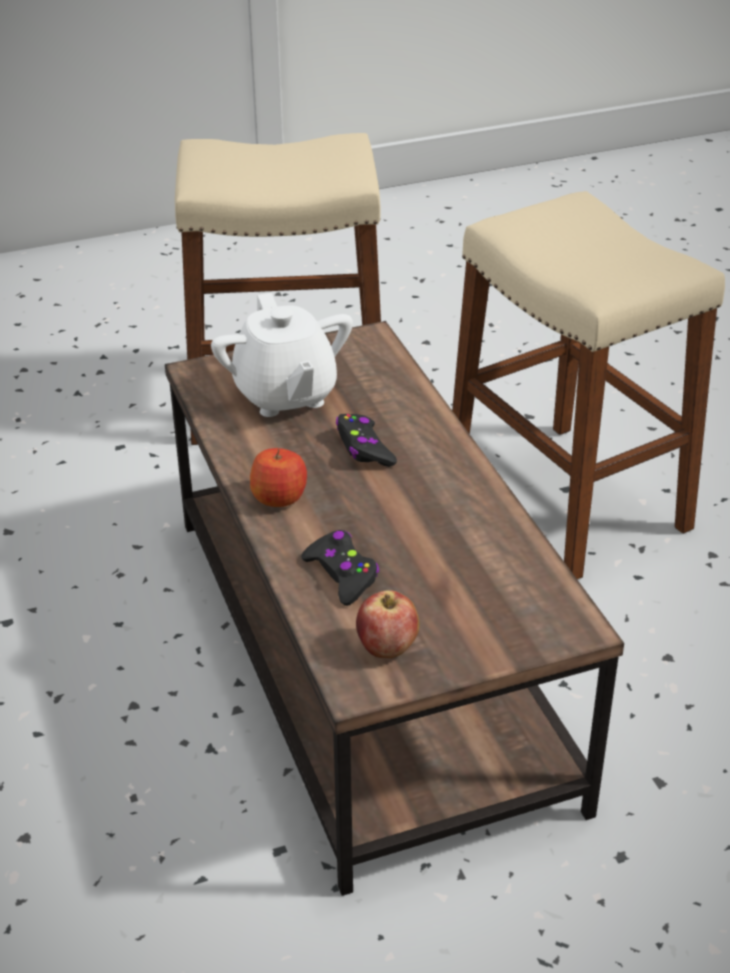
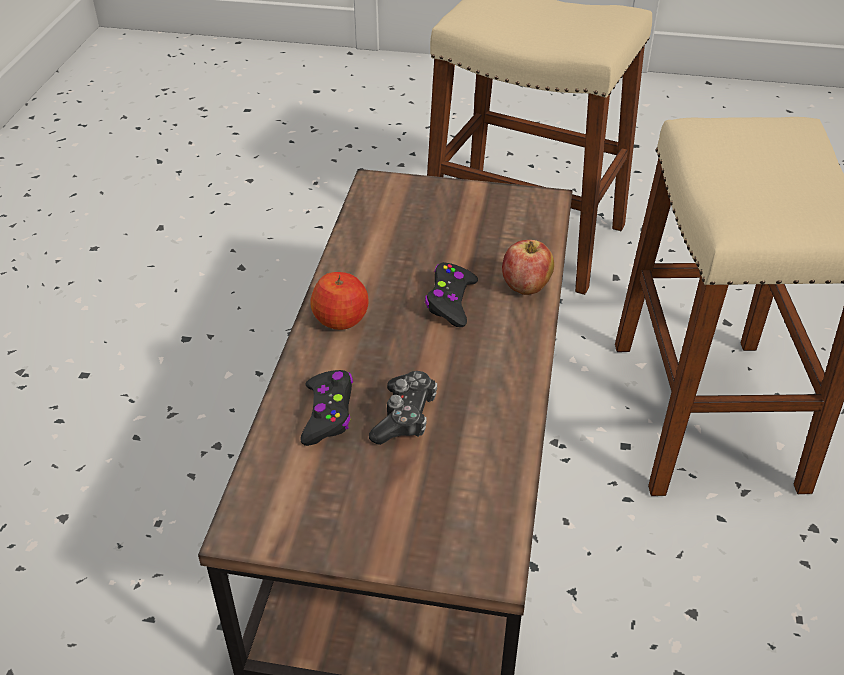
camera: 30 degrees right, 5 degrees up
(285, 395) = (427, 228): white teapot -> none
(387, 648) = (302, 503): apple -> apple (525, 288)
(410, 551) = (405, 417): none -> game controller

